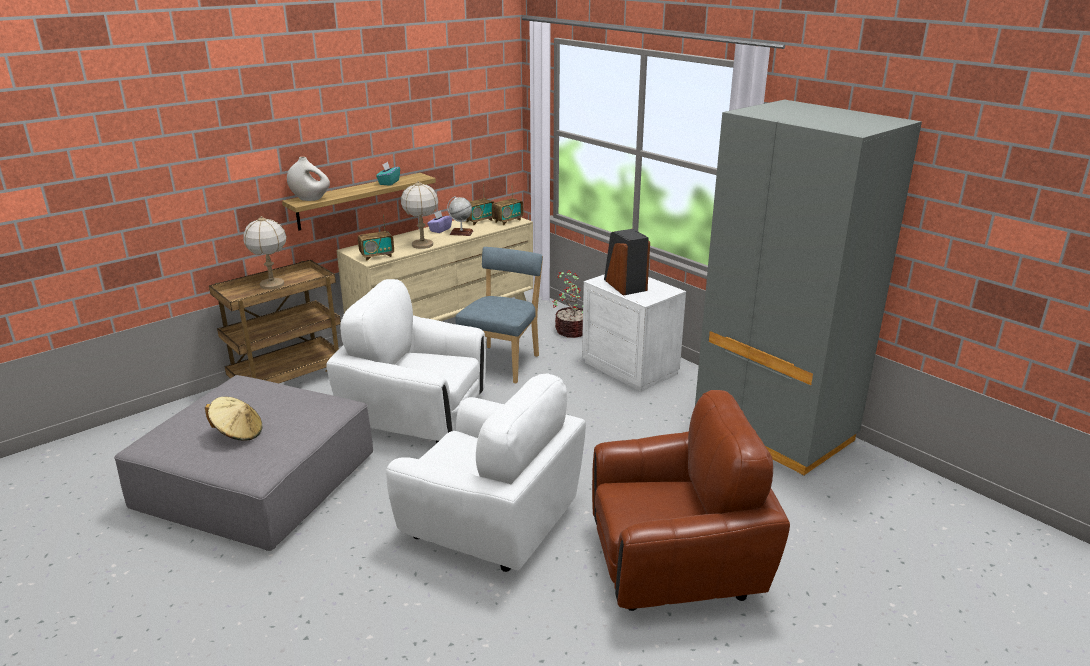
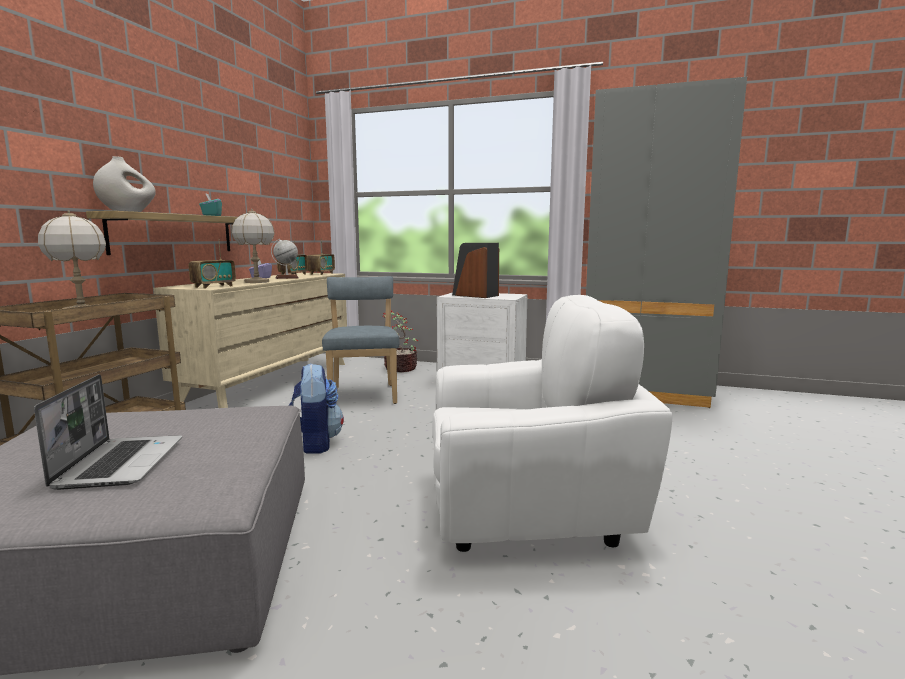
camera: 30 degrees left, 15 degrees down
(238, 433) = (120, 463): beige hat -> laptop
(415, 414) = (315, 443): white armchair -> backpack
(676, 563) = (742, 484): brown armchair -> none

